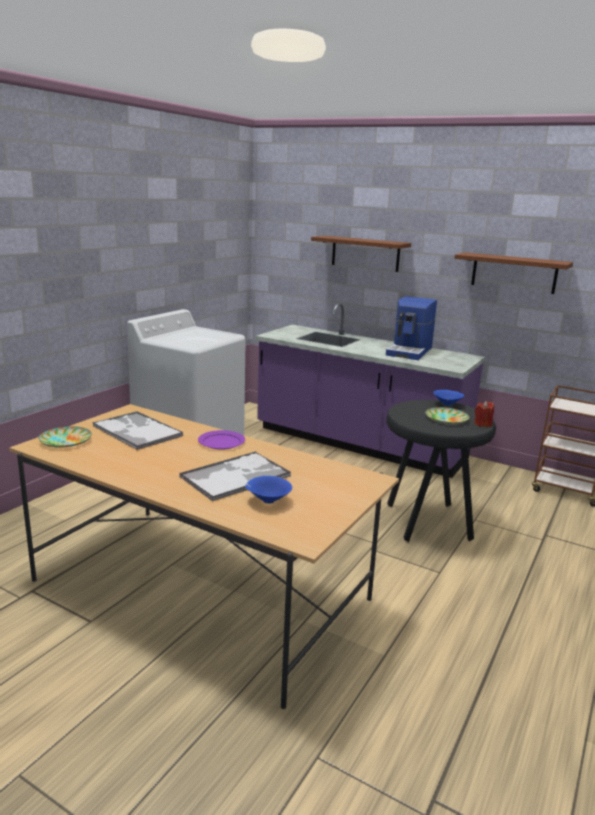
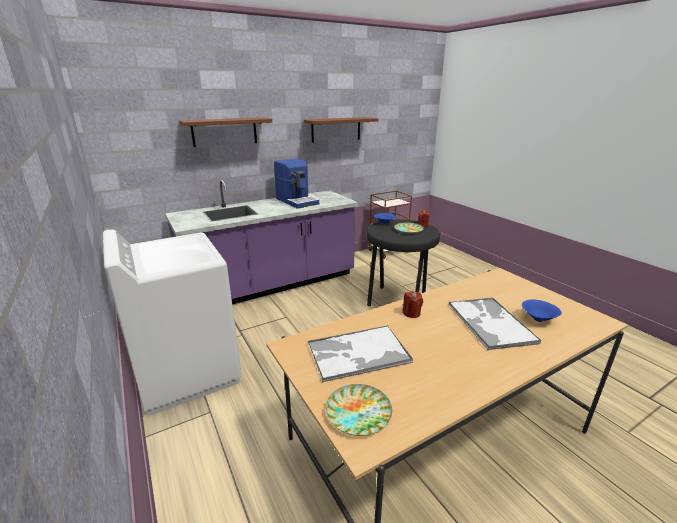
camera: 60 degrees left, 5 degrees up
(221, 442) = (411, 313): purple plate -> red candle

